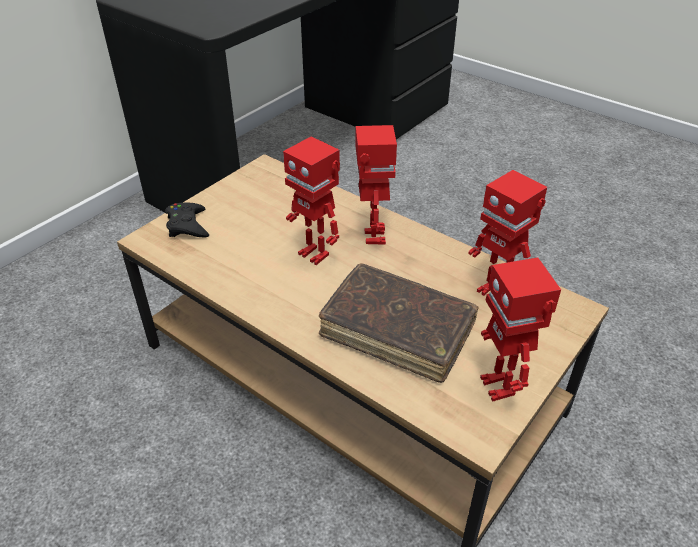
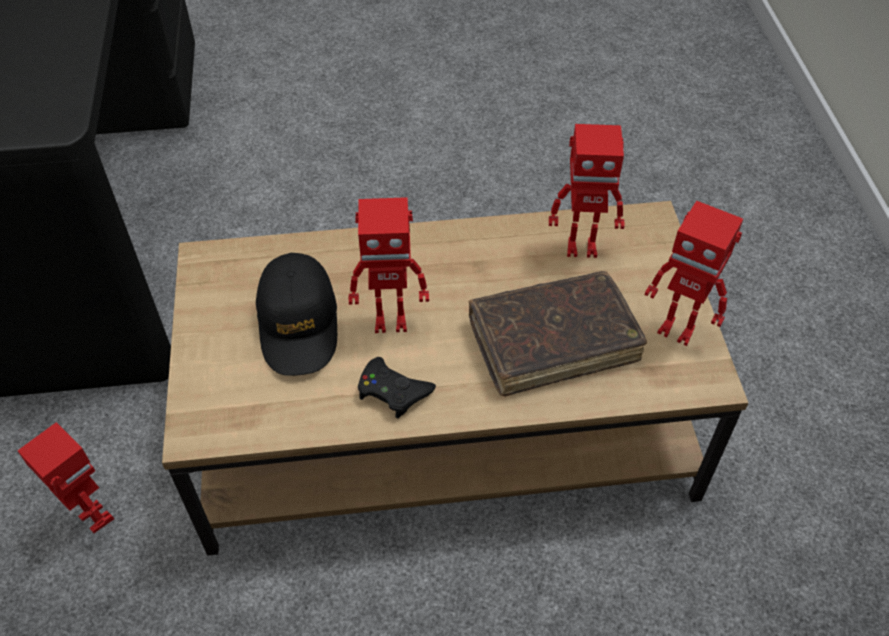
camera: 45 degrees left, 10 degrees up
(187, 225) = (217, 385): black game controller -> black game controller (393, 391)
(266, 224) = (298, 323): none -> black cap
(373, 237) = (419, 264): toy robot -> toy robot (94, 519)

